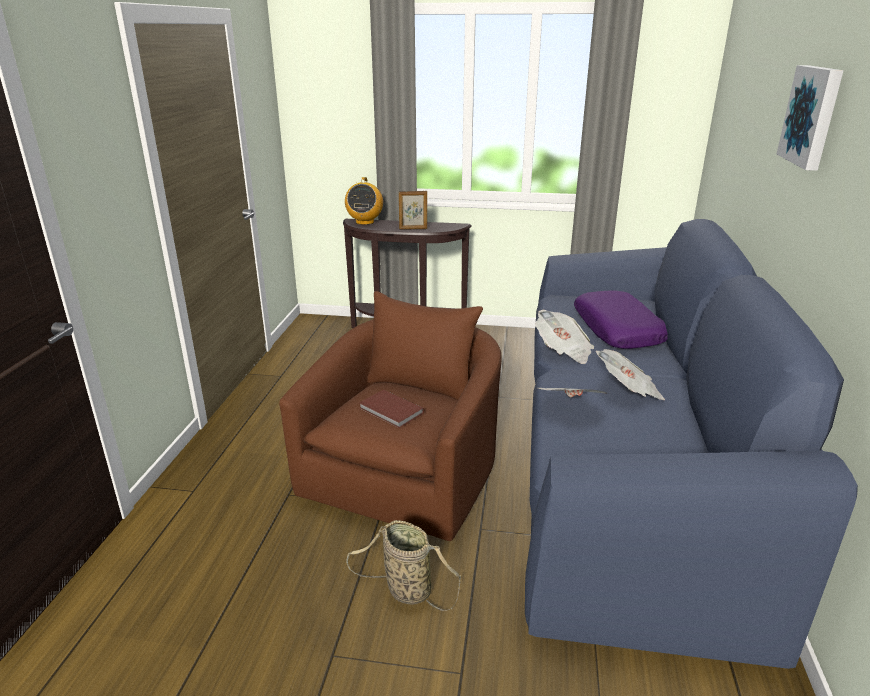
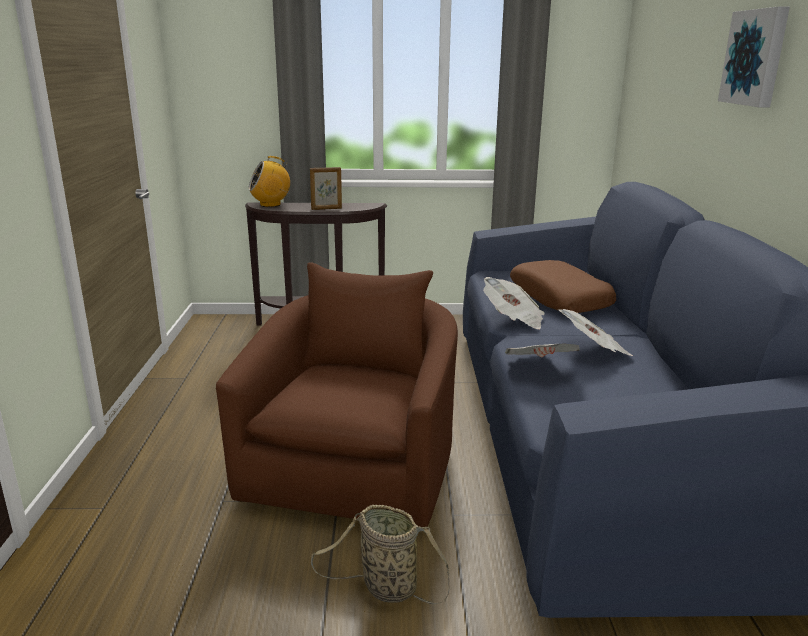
camera: 10 degrees left, 5 degrees down
(365, 222) = (270, 204): radio -> radio turned 75 degrees clockwise
(391, 411) = (343, 389): brown book -> none
(618, 330) = (560, 298): purple pillow -> brown pillow

